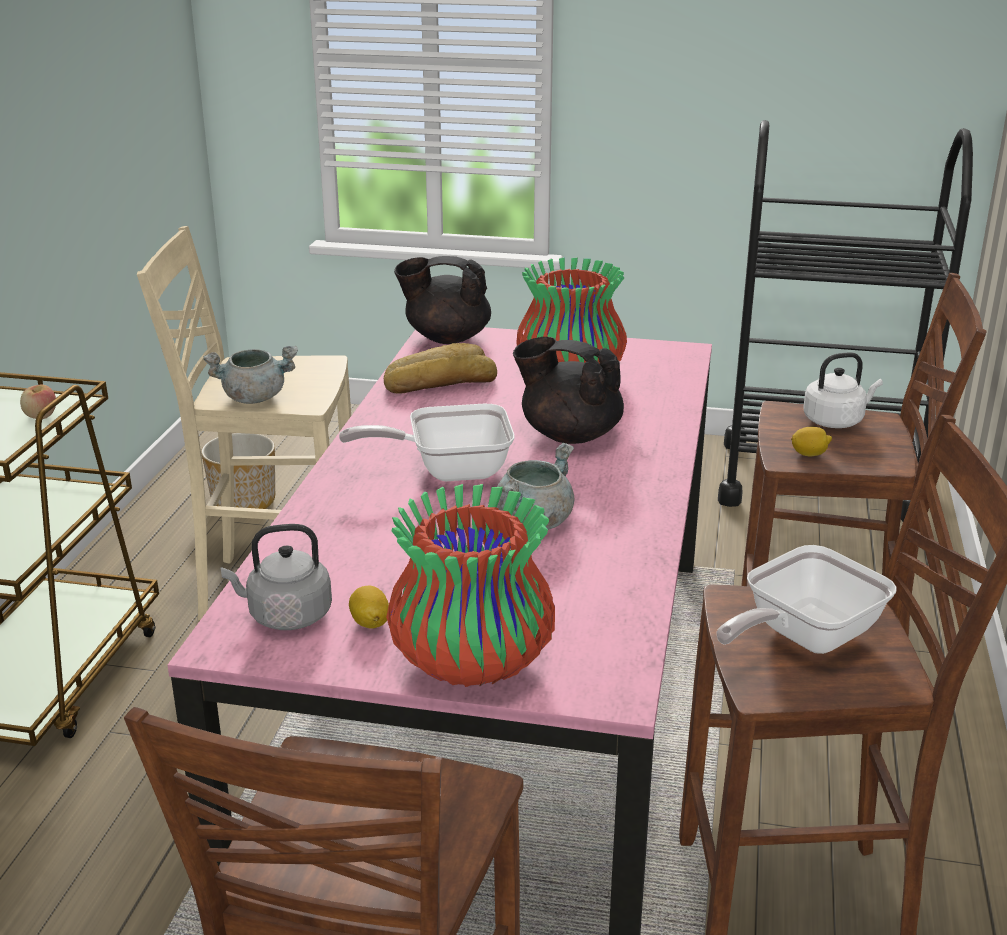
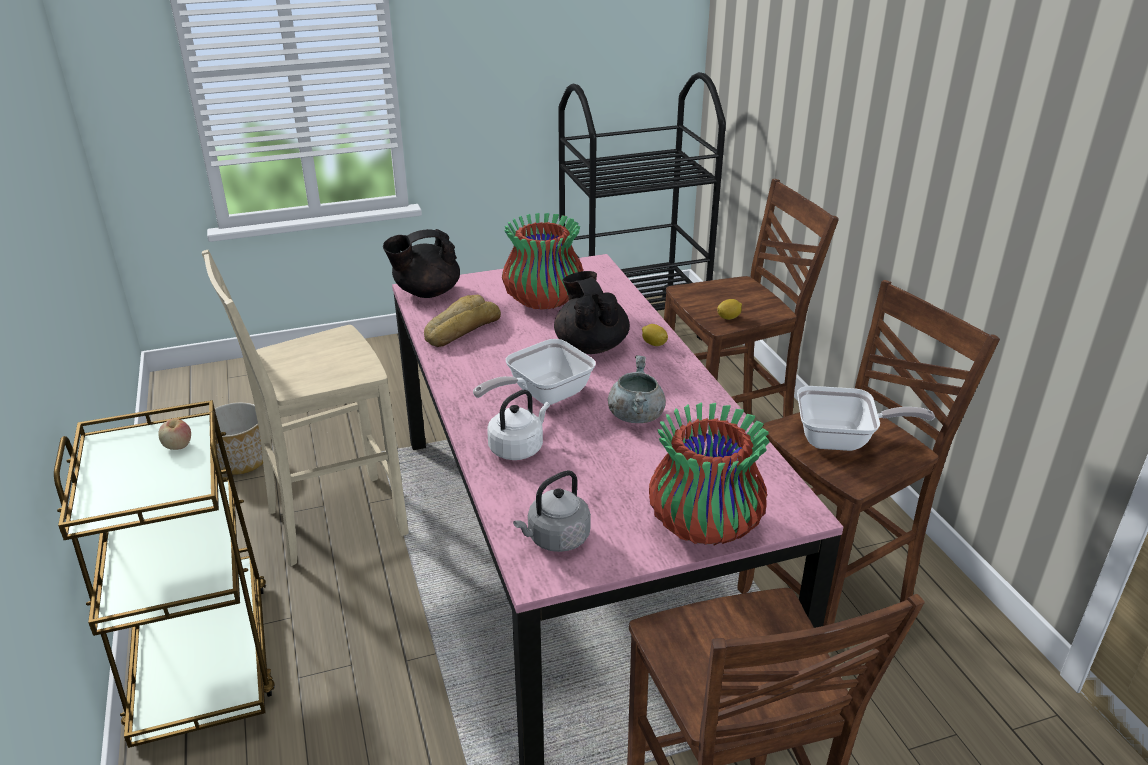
camera: 30 degrees left, 5 degrees up
(255, 398) = (318, 378): grey cooking pot -> none
(370, 623) = (615, 523): lemon -> lemon (654, 344)
(569, 435) = (590, 346): black teapot -> black teapot turned 75 degrees clockwise
(802, 637) = (842, 440): frying pan -> frying pan turned 105 degrees counterclockwise
(836, 421) = (720, 290): white kettle -> white kettle (518, 448)

